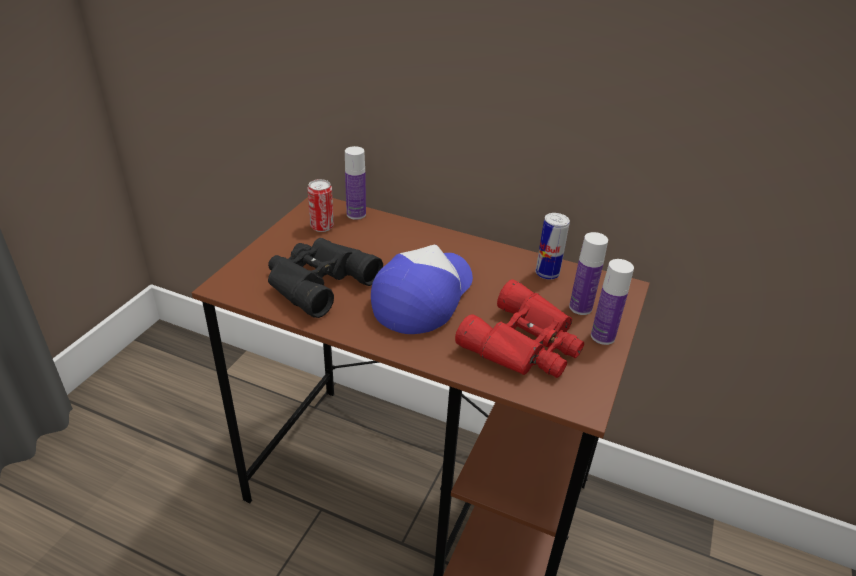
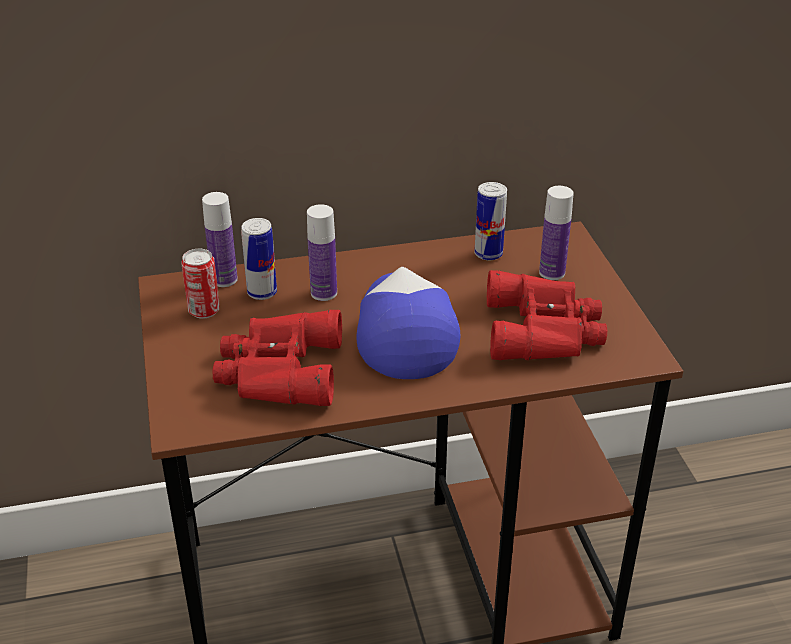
camera: 35 degrees left, 0 degrees up
(316, 281) = (277, 371): black binoculars -> red binoculars
(367, 231) = (262, 293): none -> can
(602, 336) = (597, 290): bottle -> bottle (324, 293)

